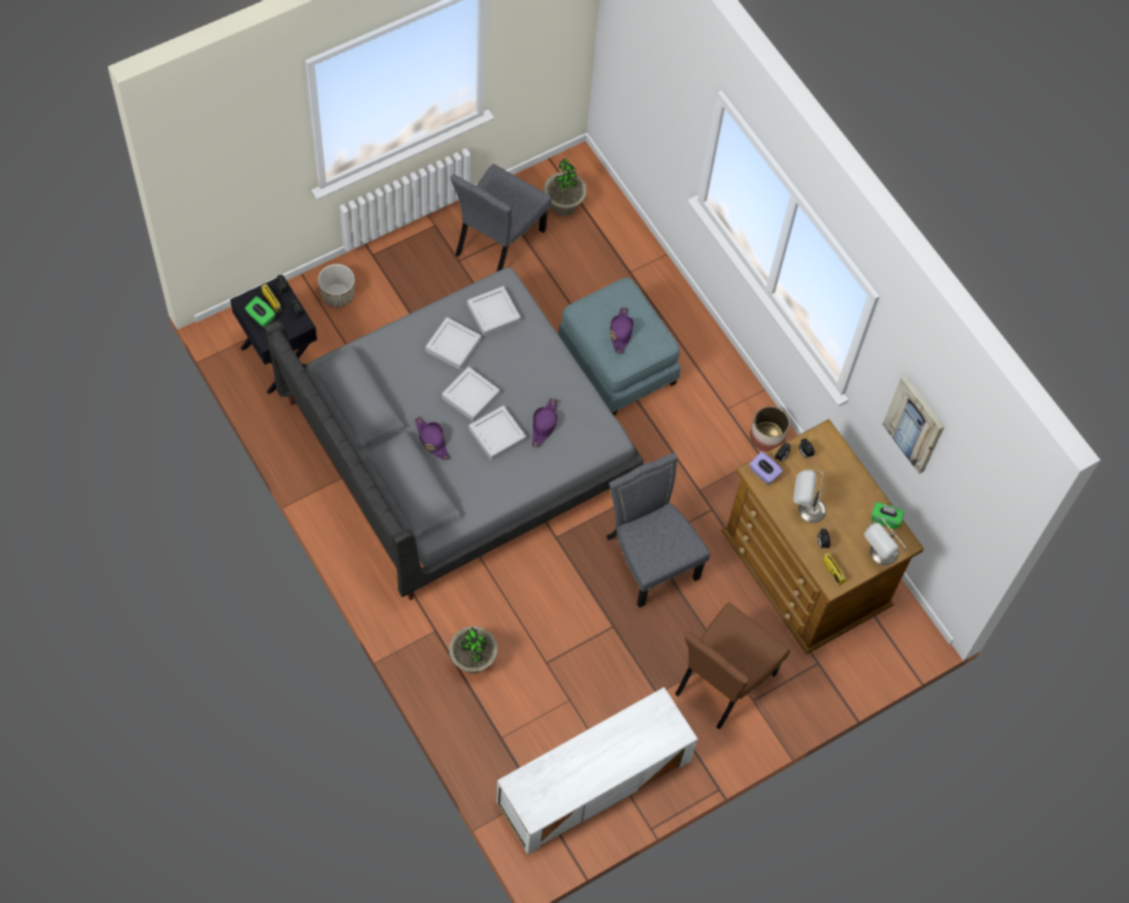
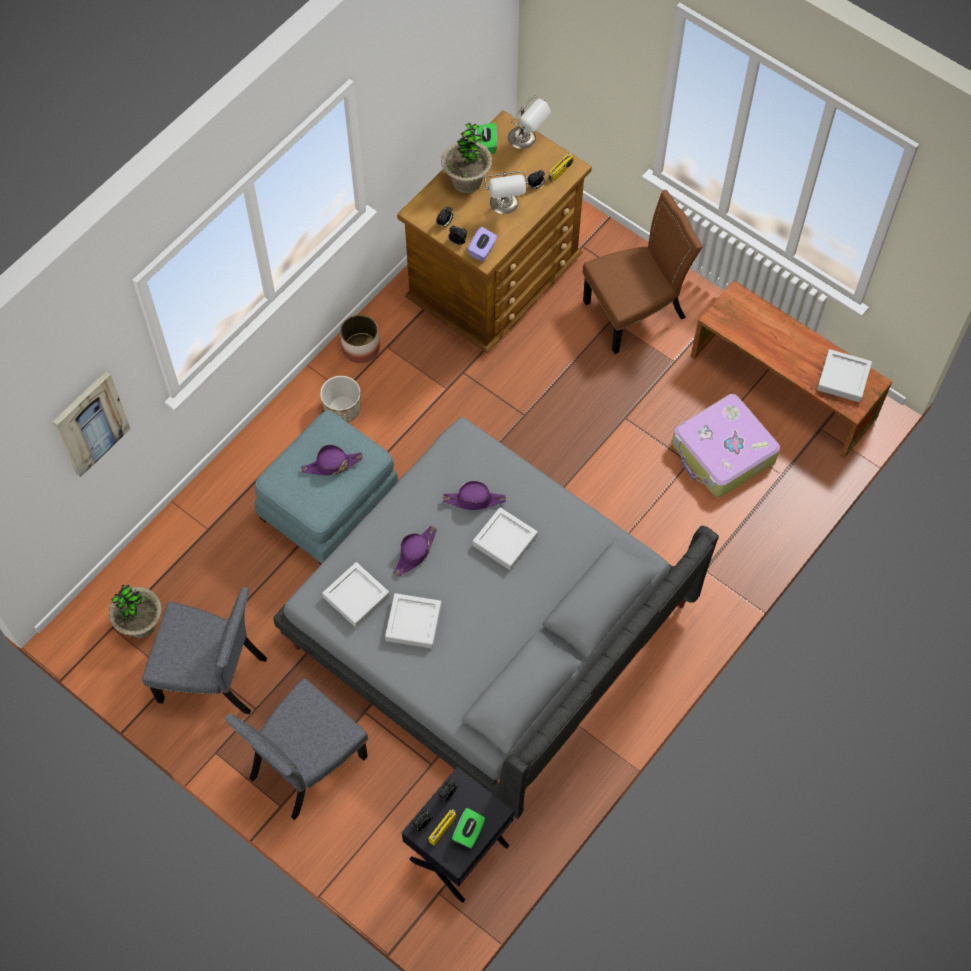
camera: 105 degrees left, 0 degrees up
(337, 295) = (351, 822): planter -> planter (342, 409)
(431, 440) = (538, 602): purple hat -> purple hat (415, 553)
(470, 396) = (469, 582): grey tray -> grey tray (843, 378)
(473, 660) = (718, 525): potted plant -> potted plant (467, 181)
(543, 695) = (722, 453): none -> suitcase
(593, 783) = (785, 386): white bench -> brown bench
(650, 561) = (541, 407): grey chair -> grey chair (307, 763)
(724, 679) = (633, 313): brown chair -> brown chair turned 45 degrees counterclockwise
(914, 424) = (424, 87): picture -> picture (90, 423)

